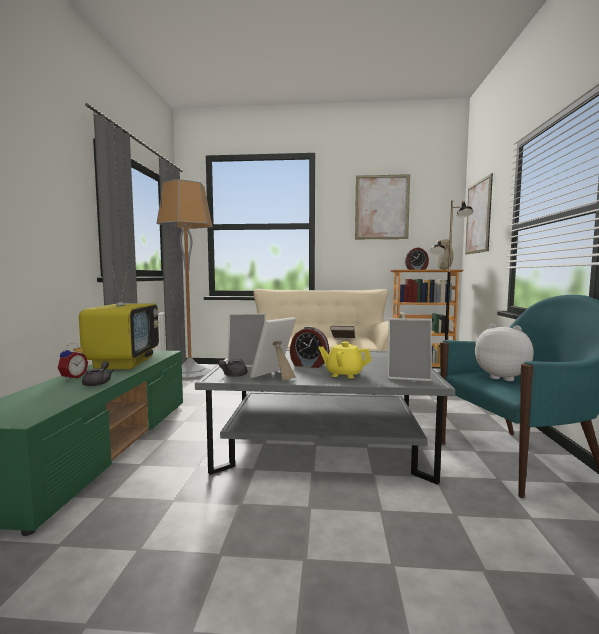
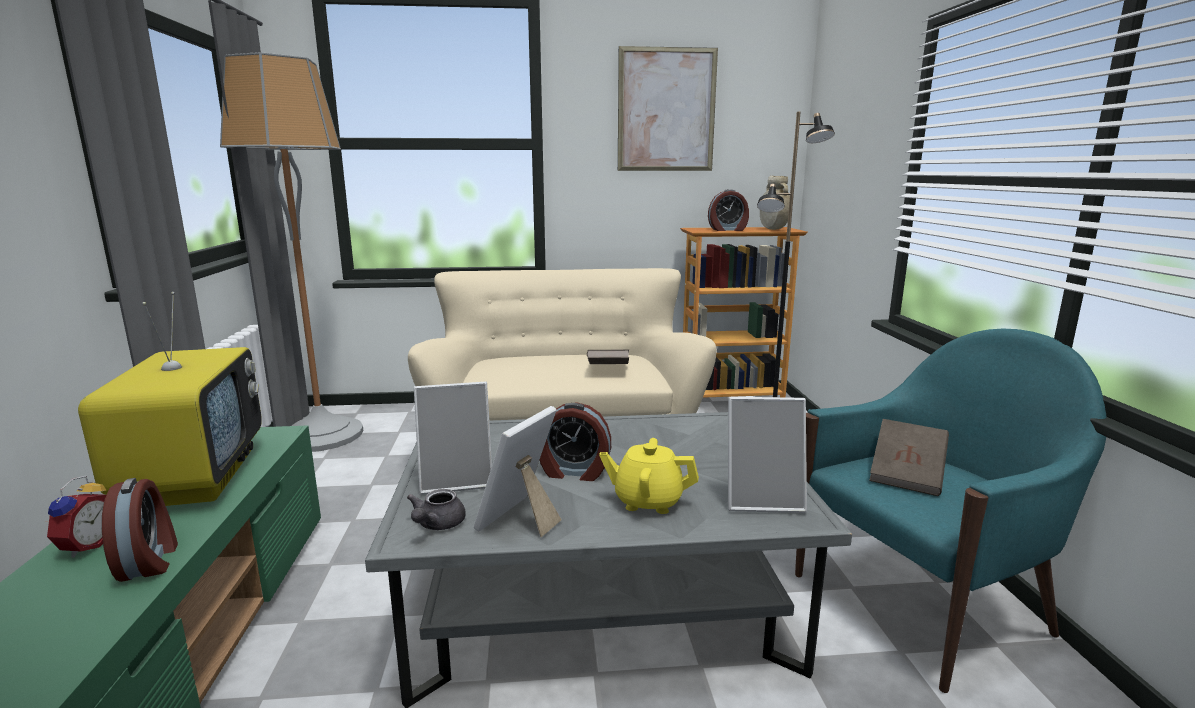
camera: 10 degrees left, 10 degrees up
(98, 383) = (149, 561): grey teapot -> alarm clock
(478, 217) = (837, 139): picture -> none
(503, 377) = (907, 475): plush toy -> brown book

